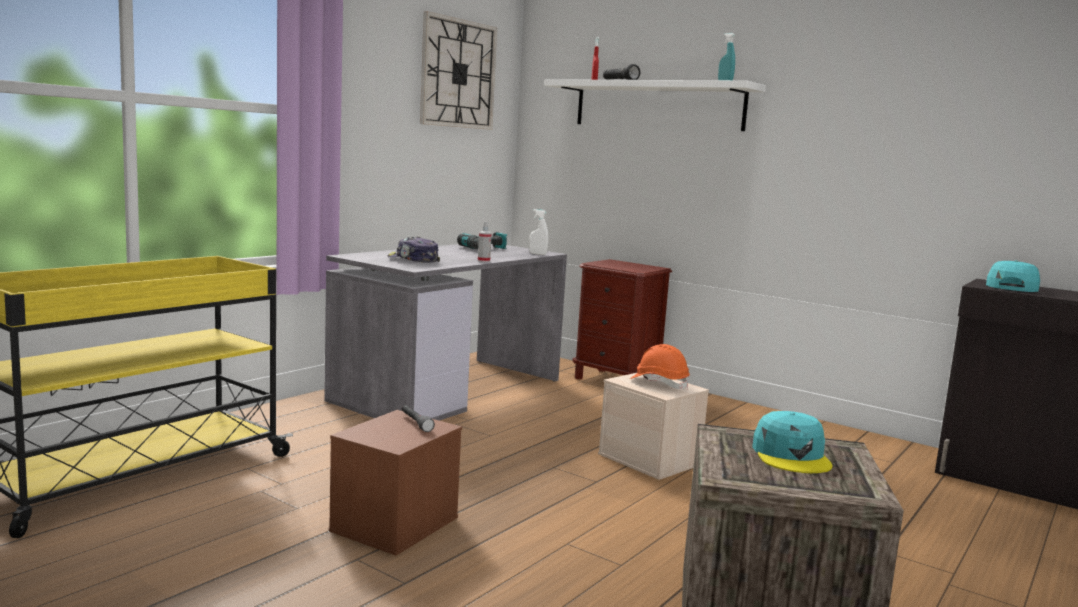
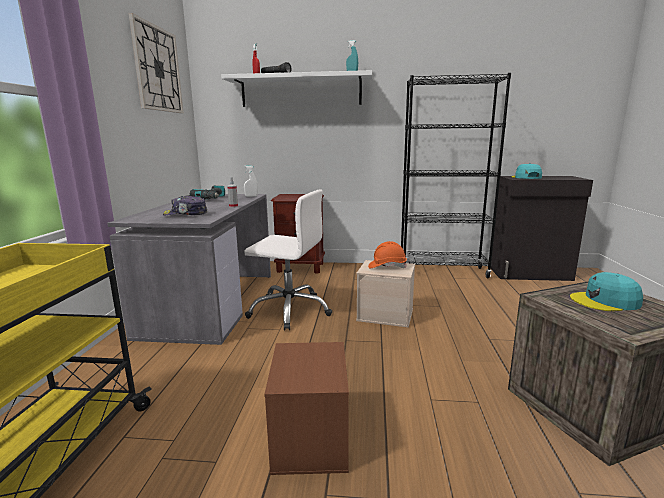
camera: 30 degrees left, 5 degrees up
(415, 423) = (310, 352): grey flashlight -> none
(530, 421) = (290, 310): none -> white office chair
(791, 456) = (605, 301): turquoise cap -> turquoise cap turned 120 degrees clockwise
(840, 438) = (442, 272): none -> black bookcase

